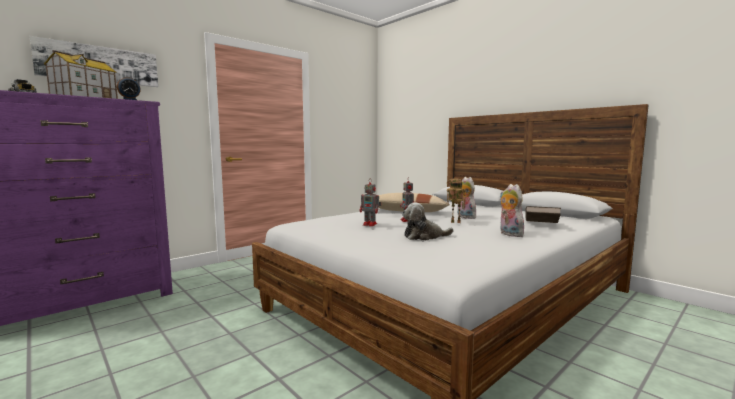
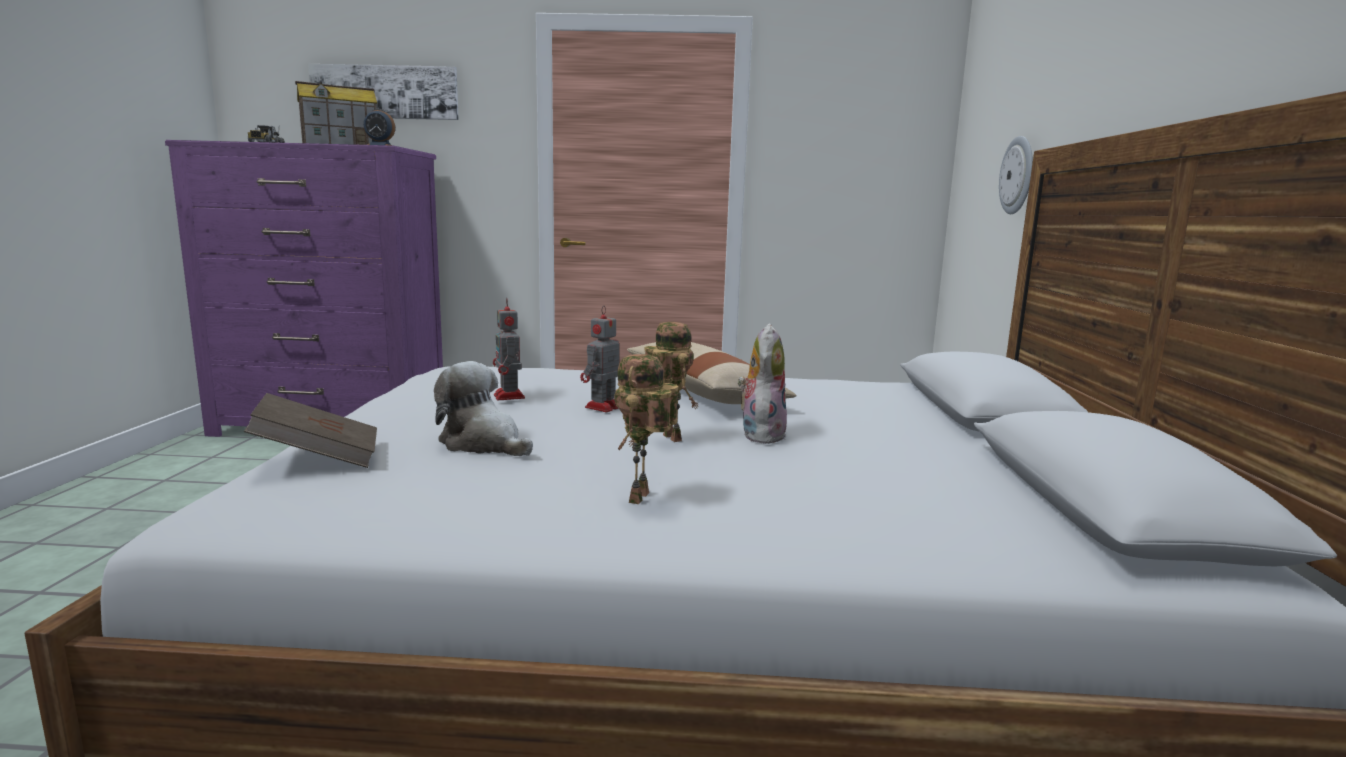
camera: 45 degrees right, 5 degrees up
(429, 126) = (1018, 175): none -> wall clock
(509, 234) = (642, 499): plush toy -> toy robot
(541, 225) = (845, 512): brown book -> brown book (318, 458)

